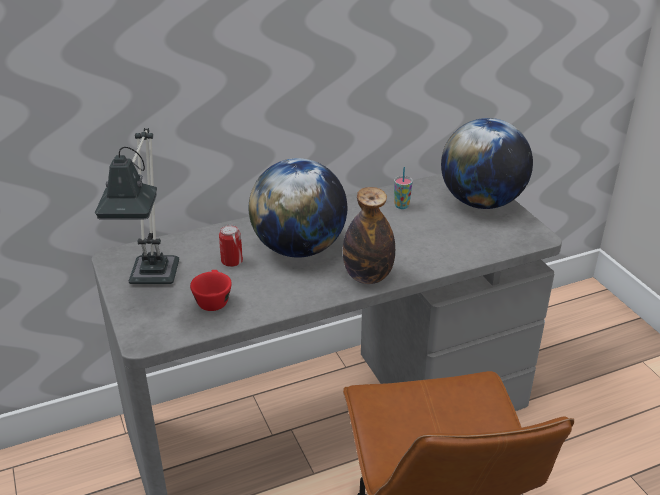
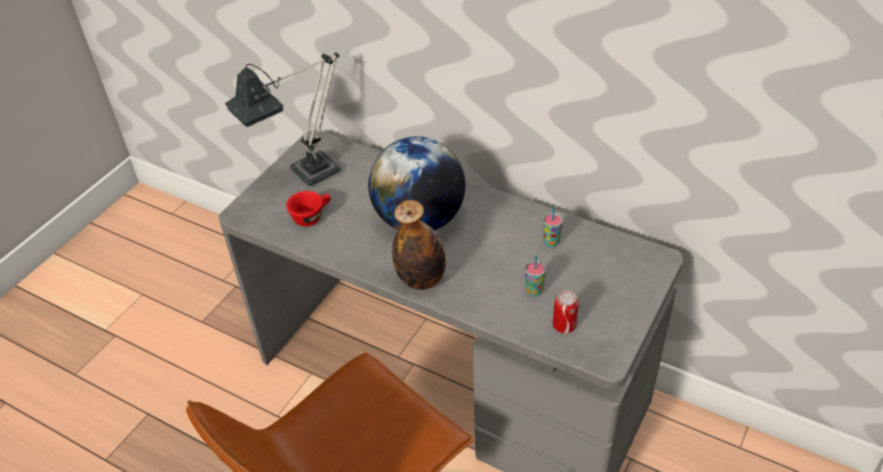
camera: 55 degrees right, 10 degrees up
(232, 262) = (366, 197): can -> can (564, 325)
(442, 234) = (534, 291): none -> cup
(481, 202) = (621, 290): globe -> none

